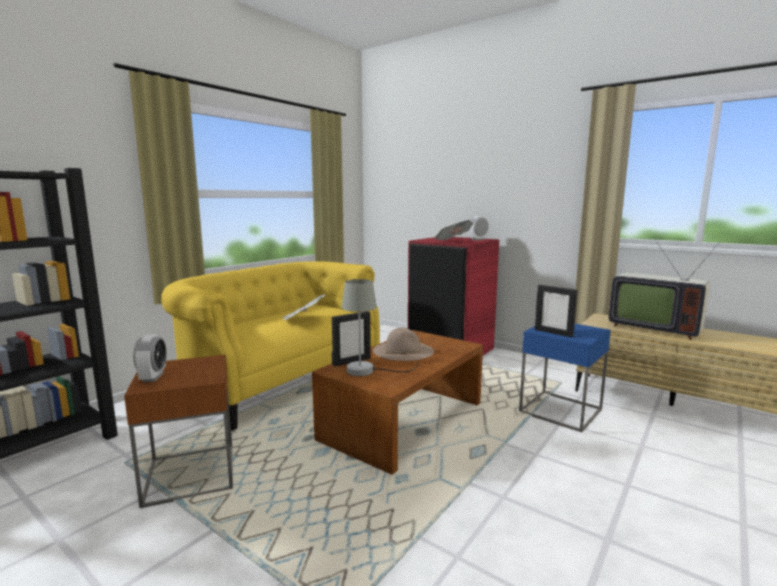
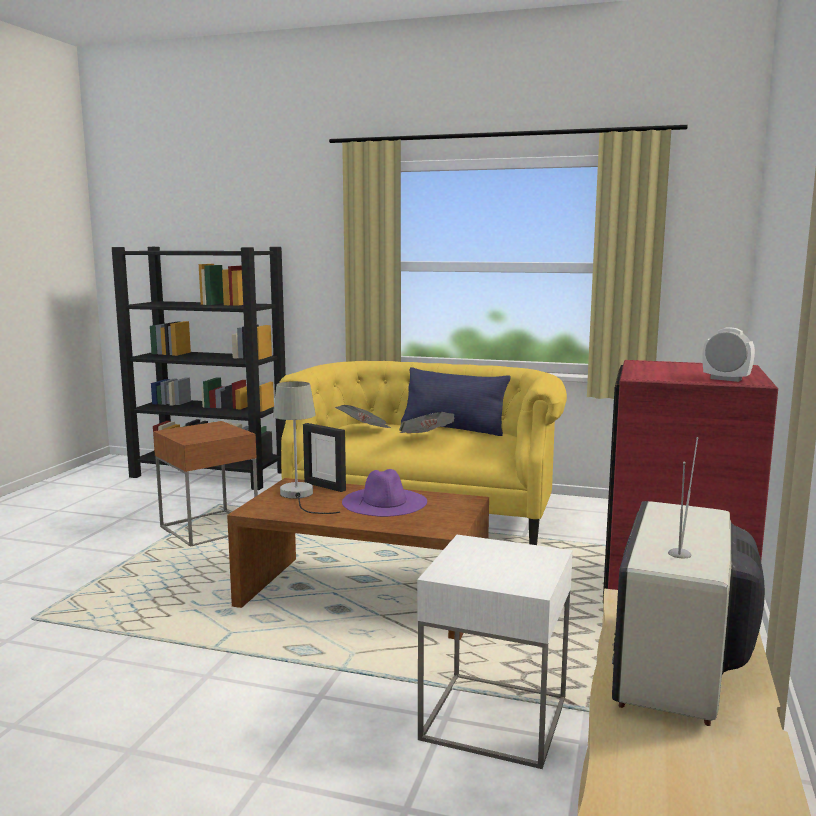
camera: 70 degrees right, 0 degrees up
(153, 377) = (190, 429): alarm clock -> none
(284, 311) = (453, 428): none -> blue pillow
(403, 350) = (384, 502): beige hat -> purple hat
(453, 241) = (647, 372): newspaper -> newspaper (365, 432)
(553, 332) = (470, 553): picture frame -> none
(560, 410) = (494, 718): blue side table -> white side table

